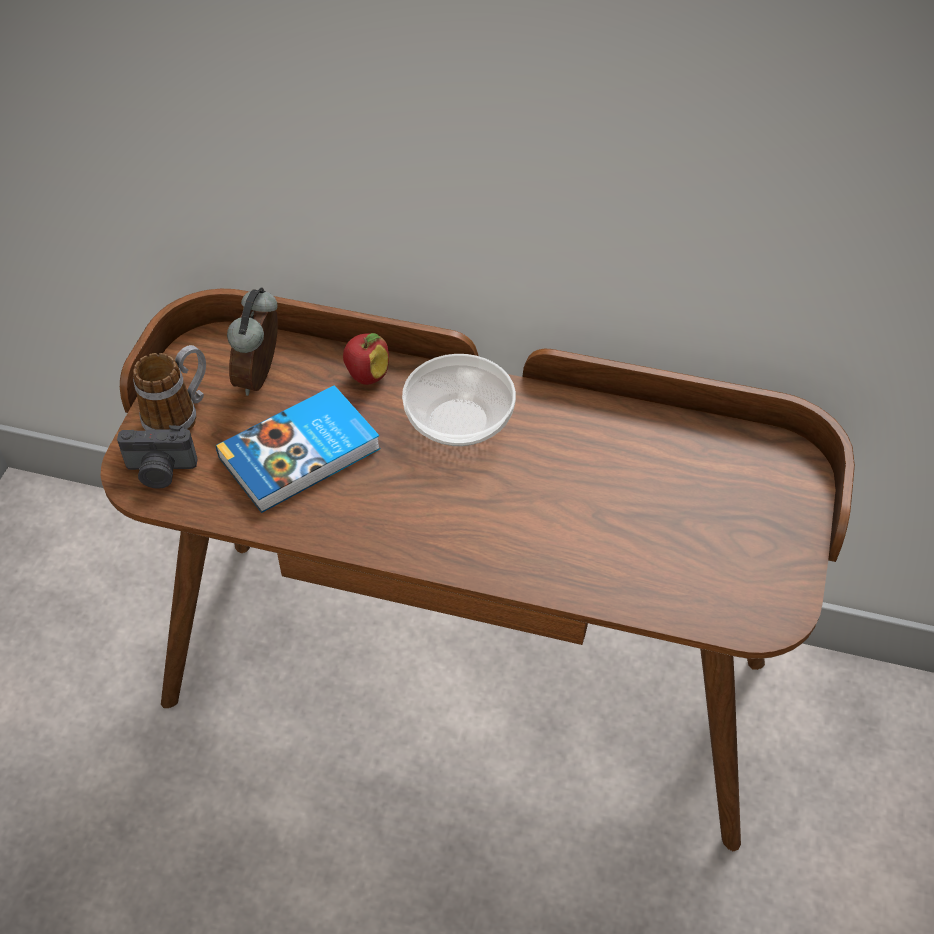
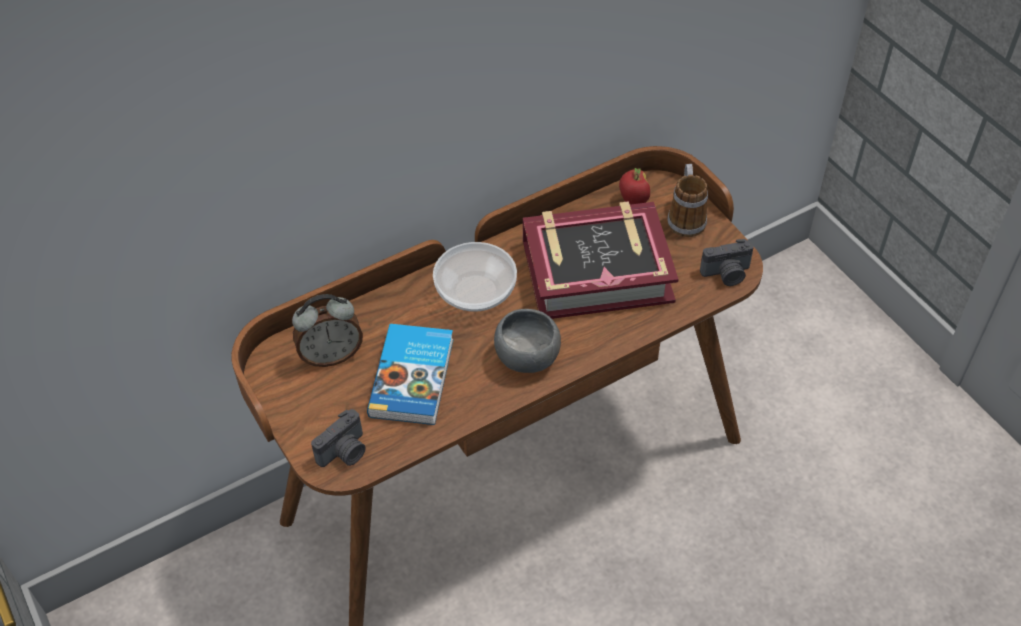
camera: 45 degrees left, 0 degrees up
(179, 414) = (310, 414): mug -> mug (685, 217)
(262, 377) = (331, 355): alarm clock -> alarm clock turned 75 degrees counterclockwise
(367, 376) = (392, 307): apple -> apple (633, 201)
(422, 522) = (526, 358): none -> grey bowl
(606, 493) = (596, 270): none -> book
(747, 611) = (727, 274): none -> camera

